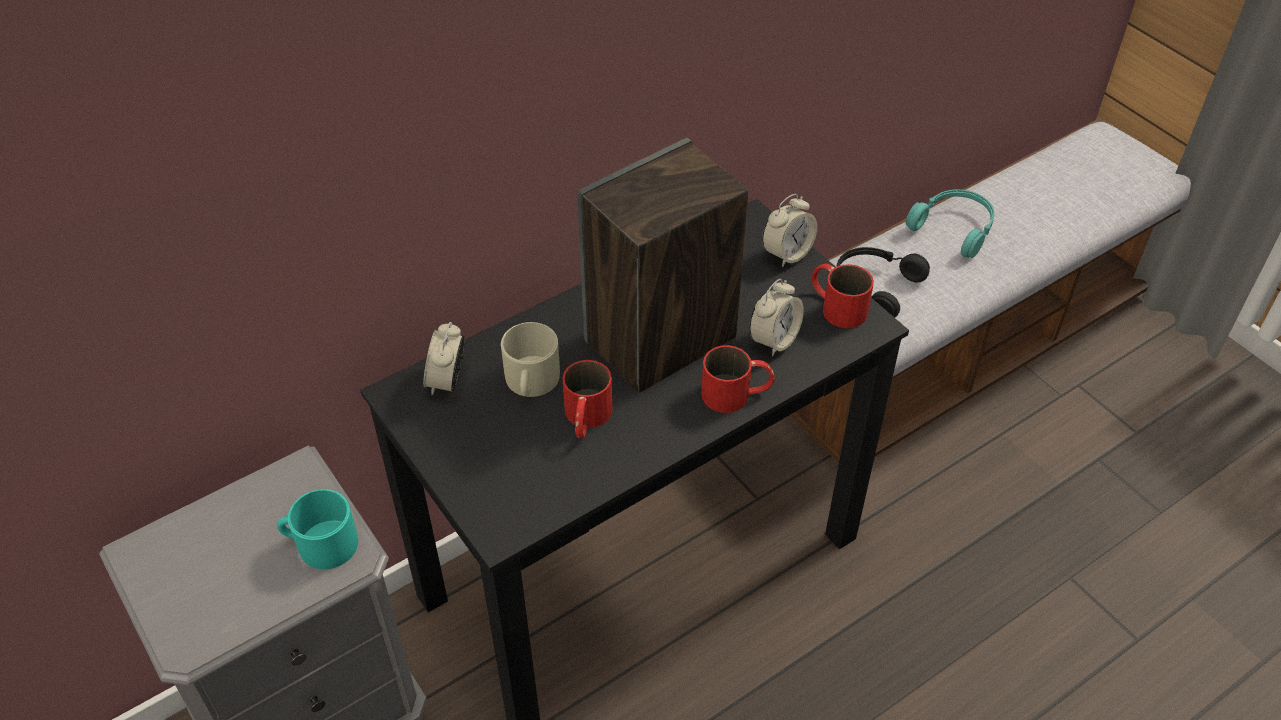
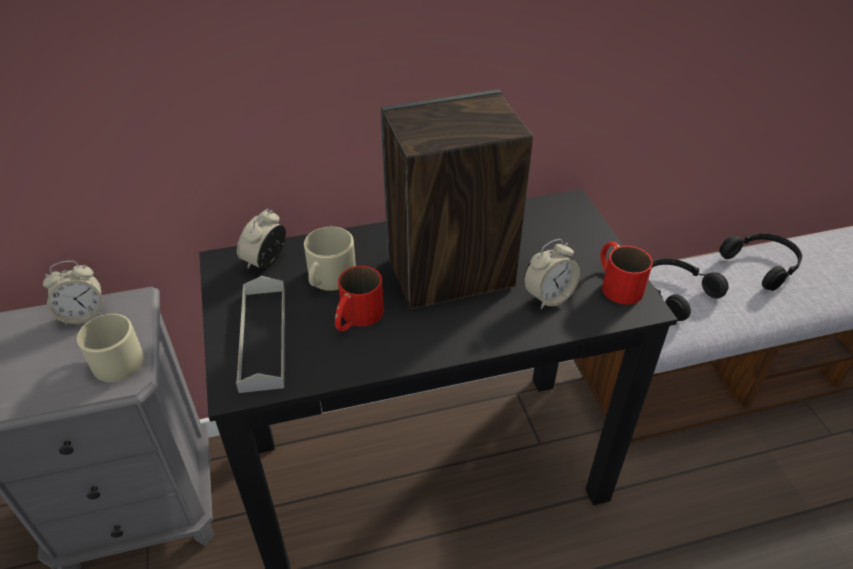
camera: 20 degrees right, 5 degrees down
(320, 544) = (112, 360): turquoise mug -> beige mug
(497, 469) = (263, 338): none -> grey tray
(737, 393) = (495, 332): red mug -> none
(787, 253) = (590, 233): alarm clock -> alarm clock (83, 314)
(954, 228) = (763, 265): turquoise headphones -> black headphones

